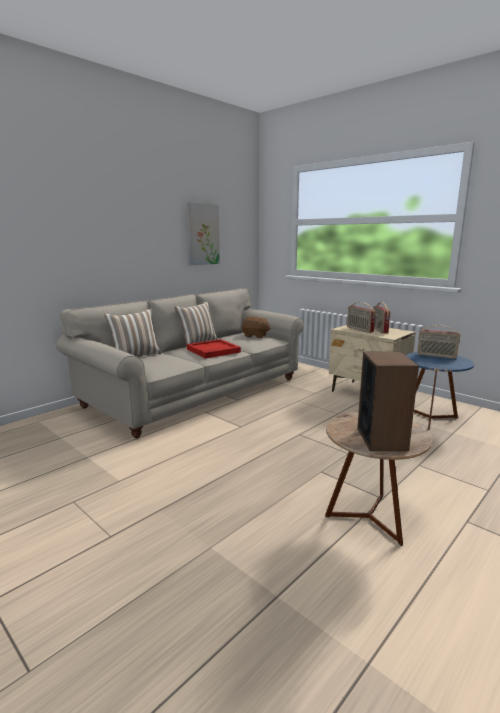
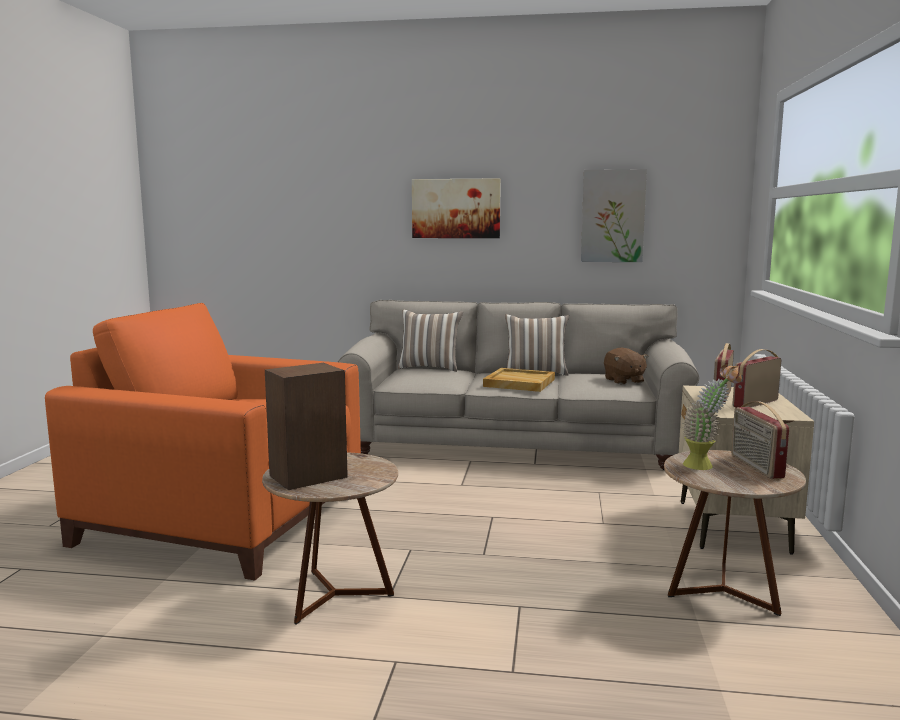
camera: 55 degrees right, 5 degrees down
(107, 227) = (456, 208): none -> picture
(181, 529) = (228, 518): none -> orange armchair
(213, 351) = (518, 383): red tray -> beige tray
(430, 361) = (706, 466): none -> potted plant
(430, 419) = (723, 592): blue side table -> brown side table

